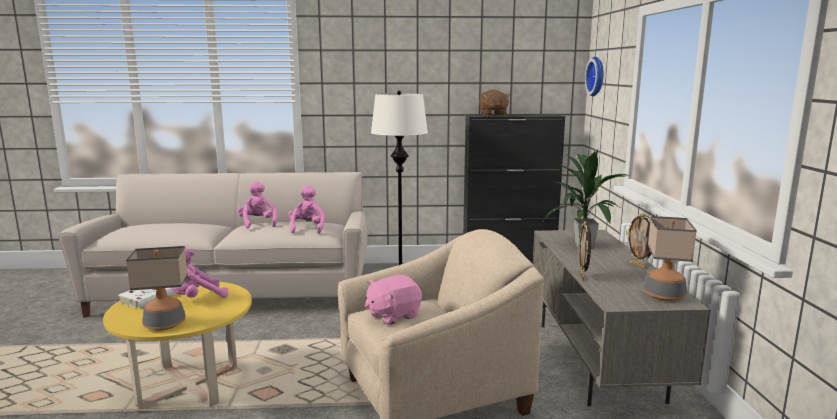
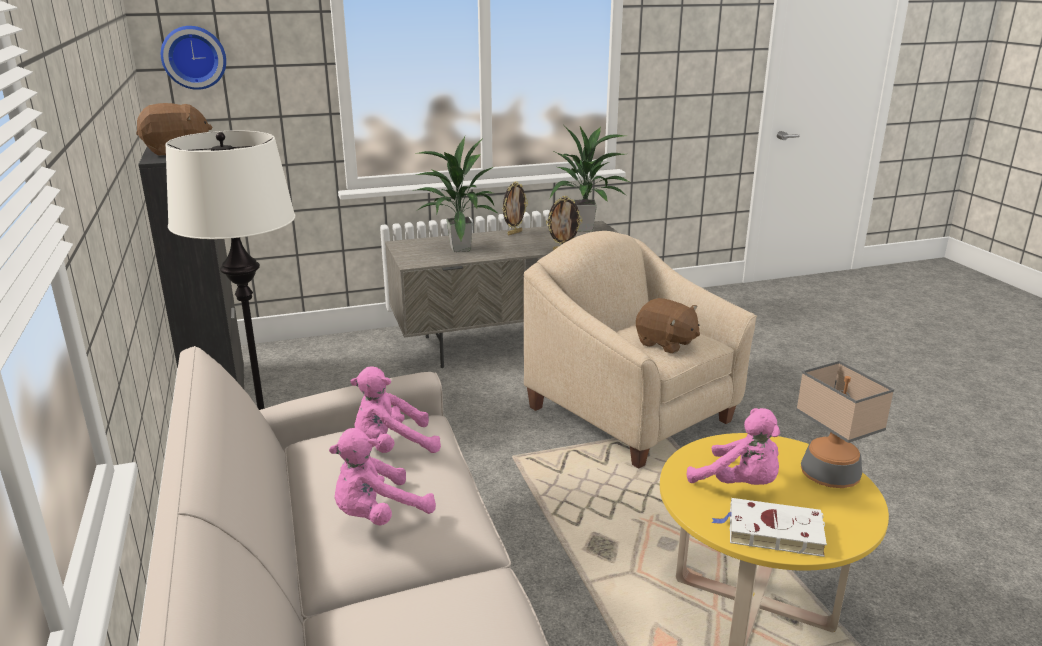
camera: 105 degrees left, 10 degrees up
(392, 315) = (666, 343): pink plush toy -> brown plush toy
(664, 295) = (585, 229): table lamp -> potted plant

